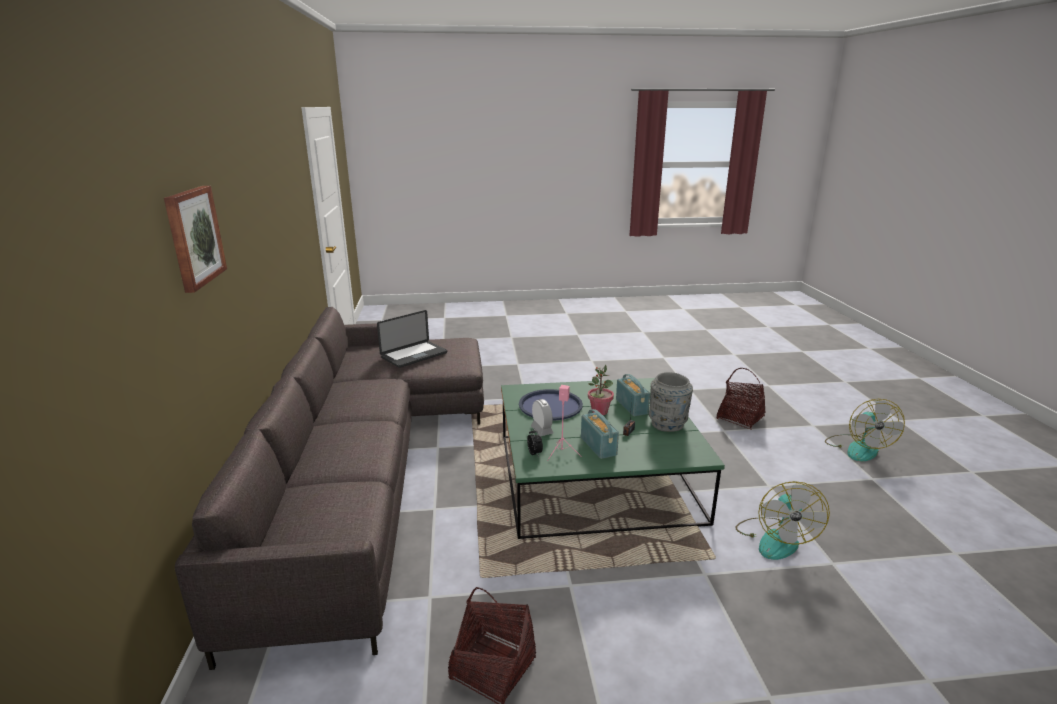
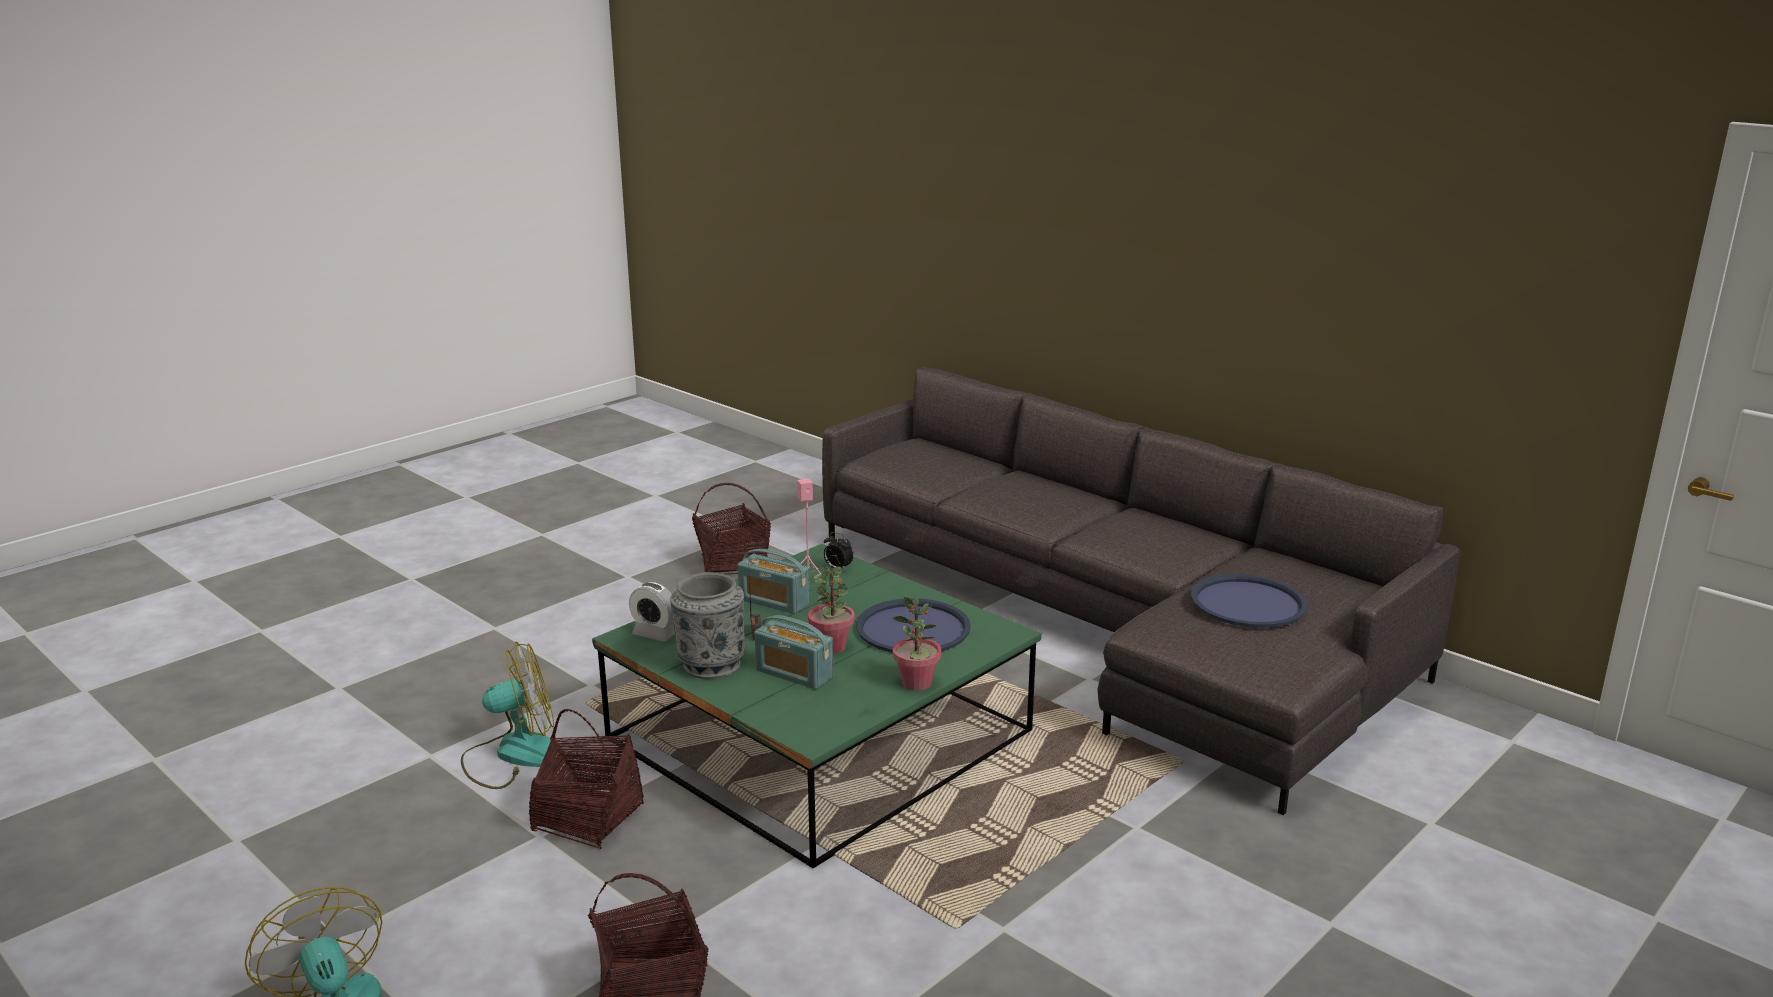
camera: 140 degrees right, 0 degrees up
(193, 237) = (1081, 195): picture -> none
(414, 355) = (1248, 603): laptop -> blue tray
(542, 430) = (871, 594): alarm clock -> alarm clock (655, 634)
(584, 385) = (916, 683): none -> potted plant
(741, 484) = (588, 818): none -> basket
(775, 538) = (513, 755): fan -> fan turned 105 degrees clockwise

